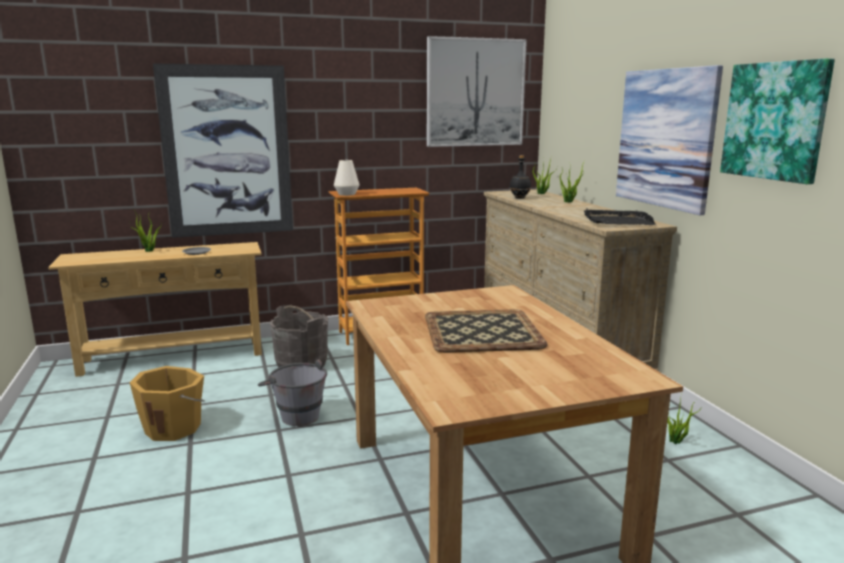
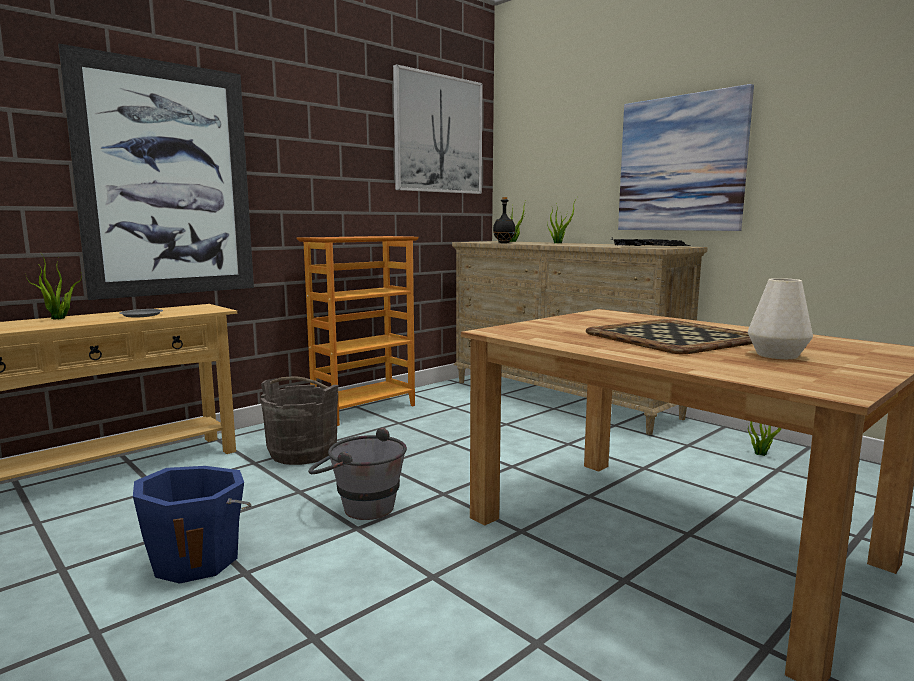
camera: 25 degrees left, 5 degrees down
(174, 428) = (197, 559): orange bucket -> blue bucket
(346, 194) = (330, 237): white vase -> white vase (777, 355)
(775, 121) = (825, 129): picture -> none

